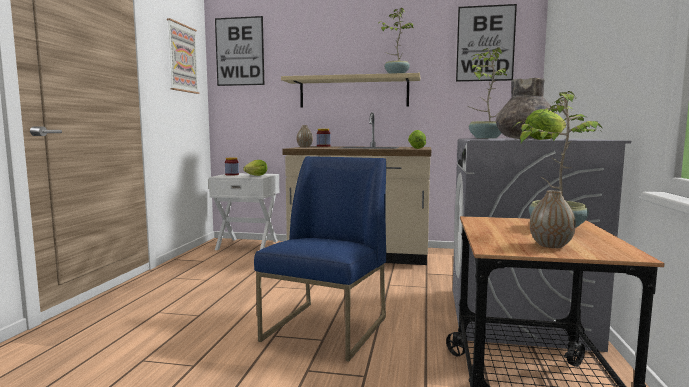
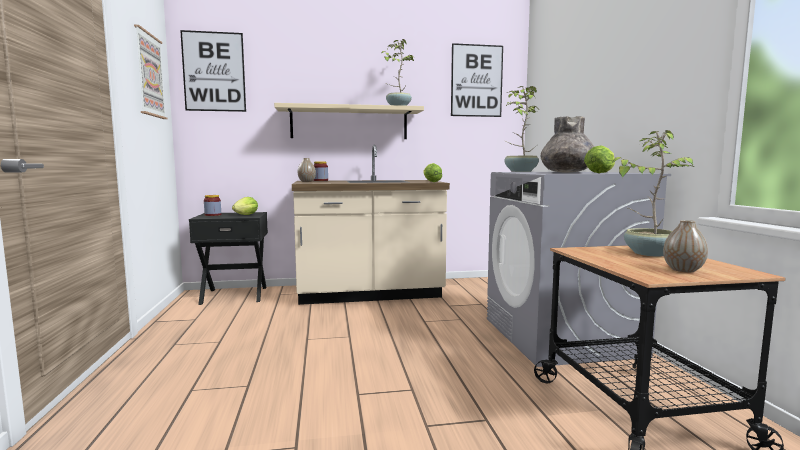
camera: 20 degrees left, 0 degrees up
(247, 245) = (234, 295): white nightstand -> black nightstand
(326, 329) = (405, 377): blue chair -> none

